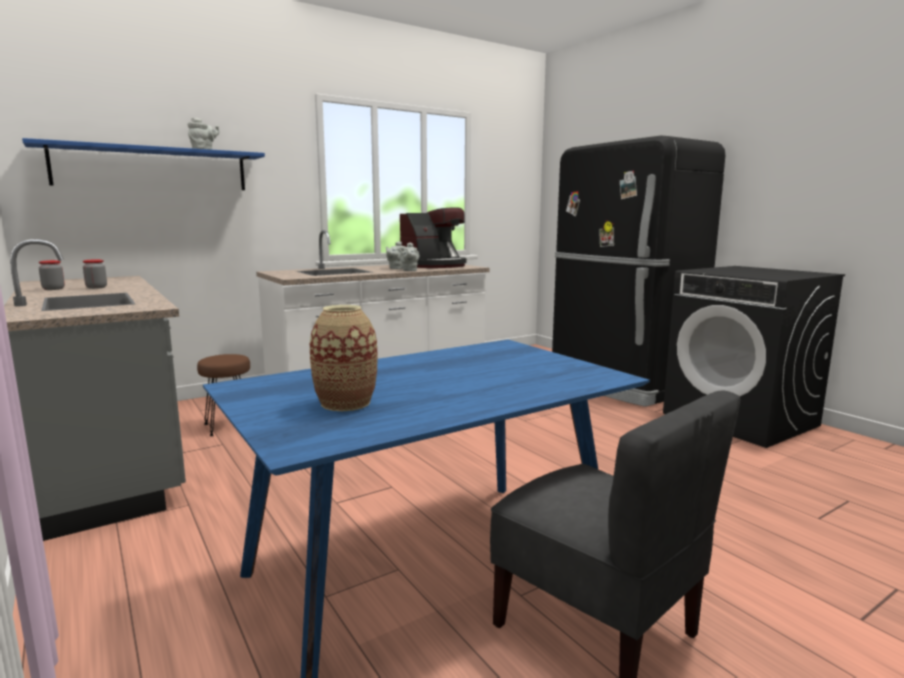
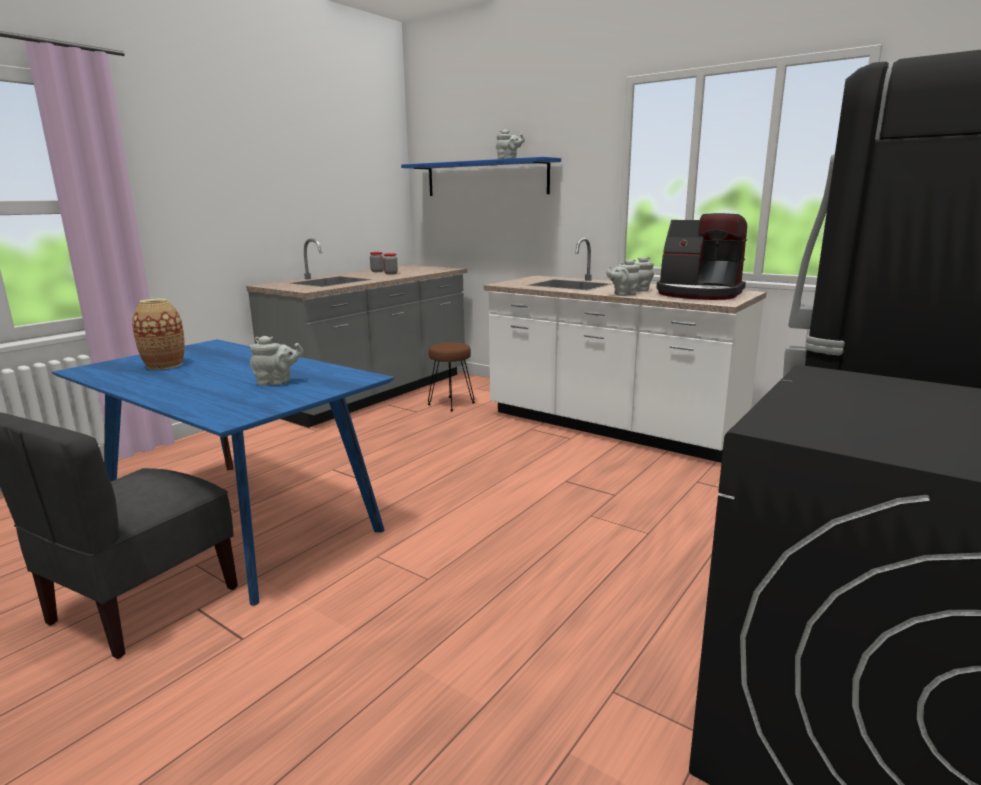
camera: 70 degrees right, 5 degrees up
(497, 364) = (277, 383): none -> grey teapot

